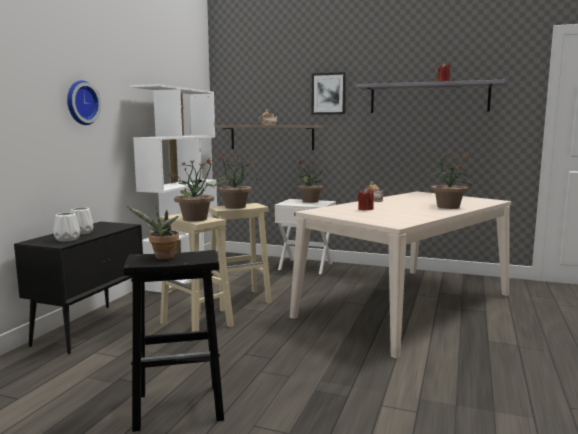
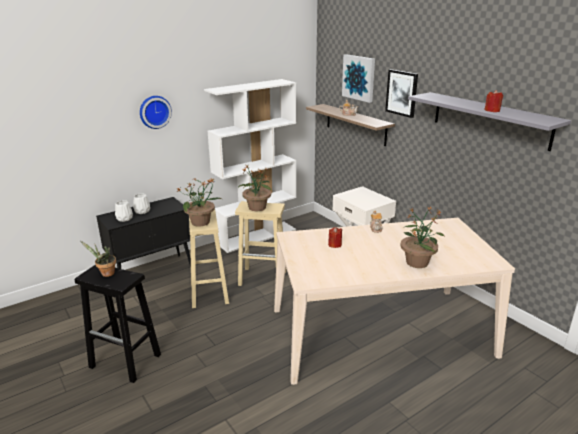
camera: 35 degrees right, 15 degrees up
(272, 89) = (359, 77): none -> picture
(309, 201) = (371, 196): potted plant -> none

